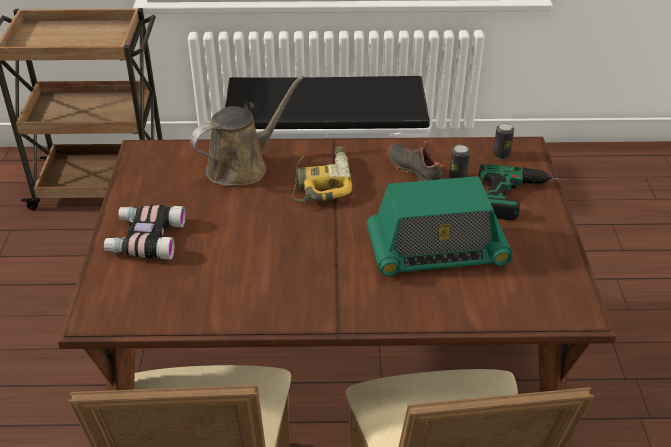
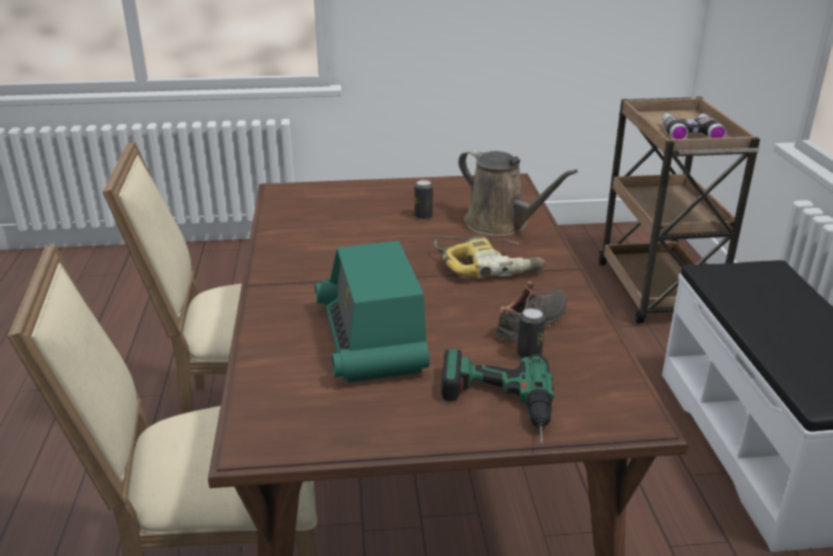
camera: 85 degrees right, 10 degrees down
(145, 238) = (378, 195): binoculars -> binoculars (689, 133)
(501, 155) = (603, 394): can -> can (423, 216)

